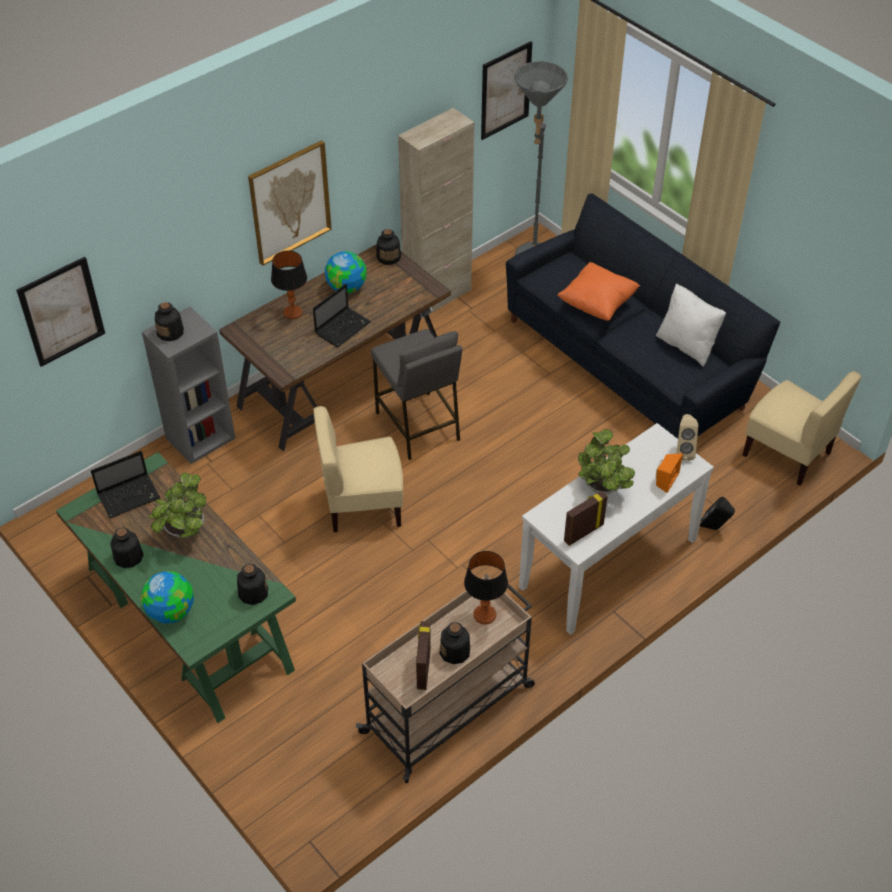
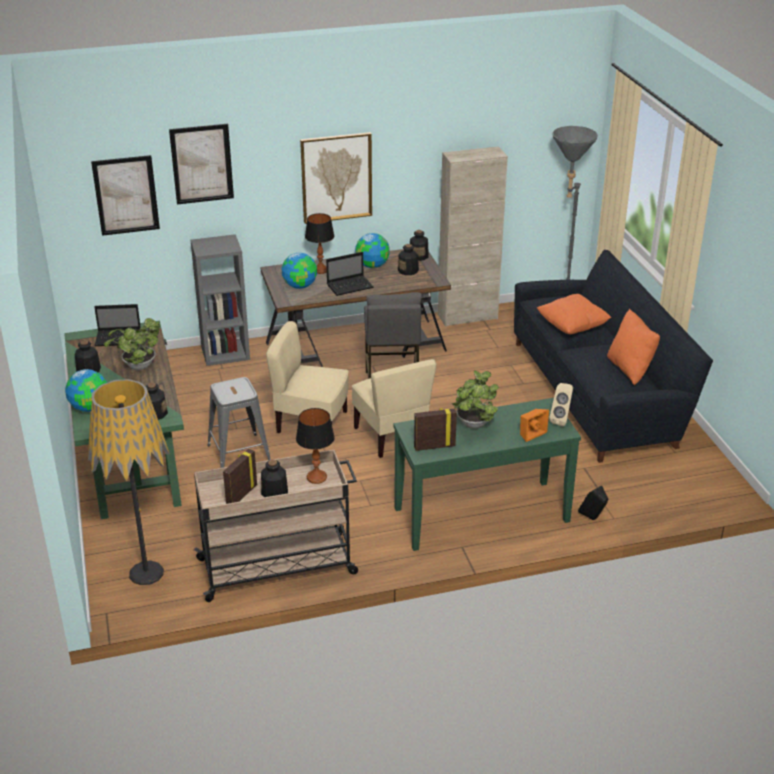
camera: 25 degrees right, 15 degrees down
(170, 332) = (209, 244): bottle -> bottle (408, 271)
(286, 345) = (300, 286): none -> globe
(310, 576) = (238, 453): none -> grey stool
(316, 773) = (146, 573): none -> floor lamp
(505, 90) = (554, 151): picture -> picture (202, 164)
(609, 564) = (481, 515): white console table -> green console table
(686, 345) = (630, 369): white pillow -> orange pillow
(787, 453) = (697, 488): beige chair -> beige chair (392, 436)

